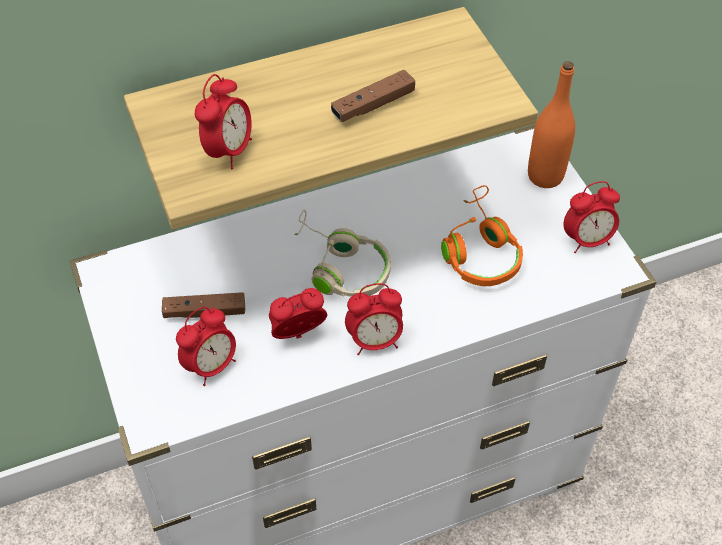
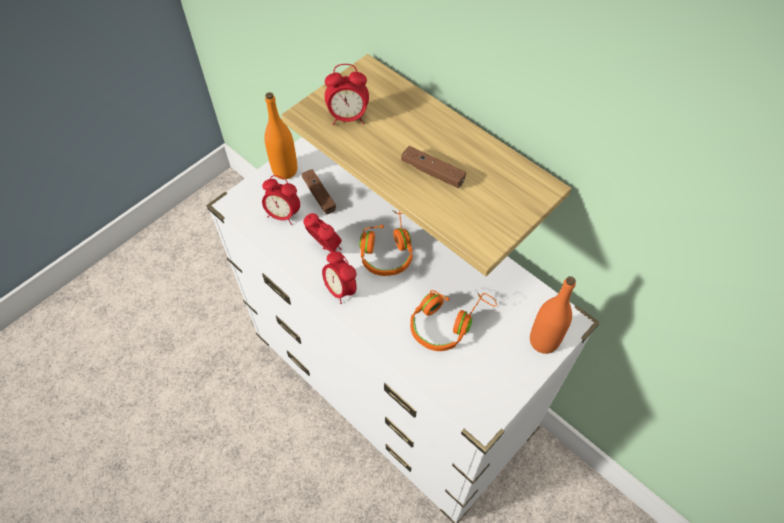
camera: 65 degrees right, 5 degrees up
(131, 337) = (285, 170): none -> orange bottle
(339, 267) = (388, 248): beige headphones -> orange headphones
(587, 240) = (497, 390): alarm clock -> none

